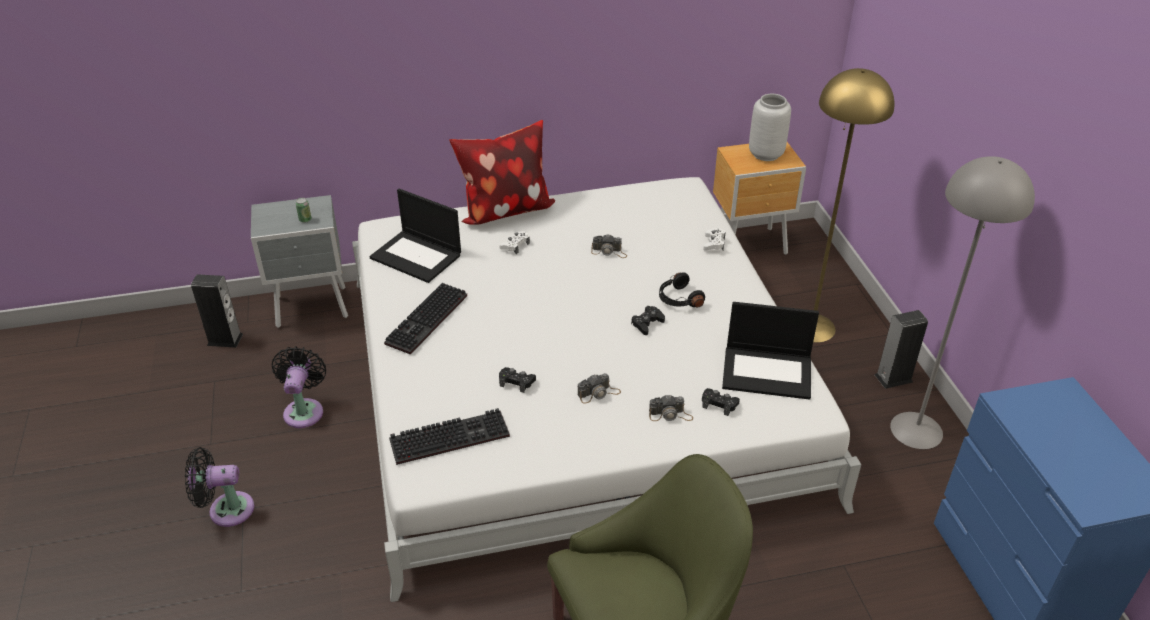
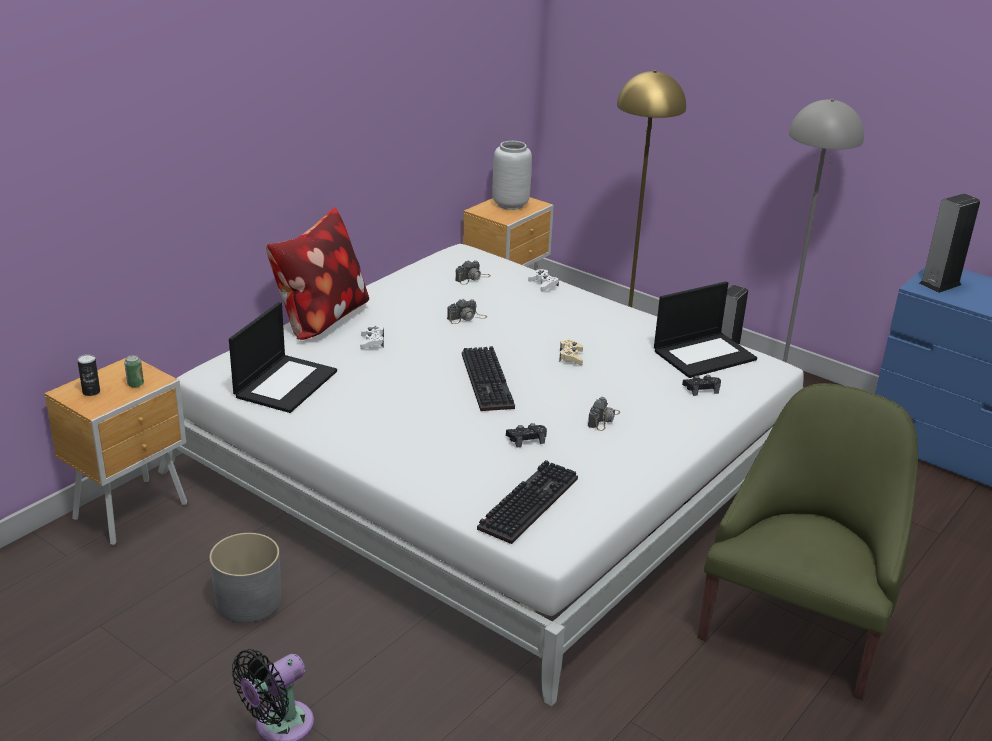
camera: 40 degrees left, 10 degrees down
(225, 339) = (59, 583): speaker -> speaker (940, 284)
(275, 215) = (91, 392): none -> can
(304, 410) = (248, 602): black fan -> grey planter
(313, 308) = (133, 511): grey nightstand -> brown nightstand
(417, 256) = (285, 383): laptop -> laptop turned 60 degrees counterclockwise
(427, 321) = (375, 428): keyboard -> keyboard (489, 382)
(647, 323) = (571, 357): black game controller -> beige game controller
(670, 415) = (677, 410): camera -> camera (472, 278)
(678, 299) = (570, 332): black headphones -> none

